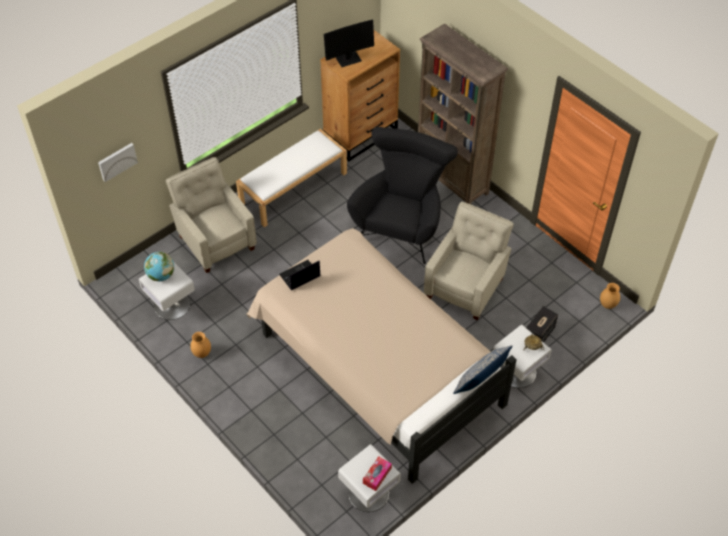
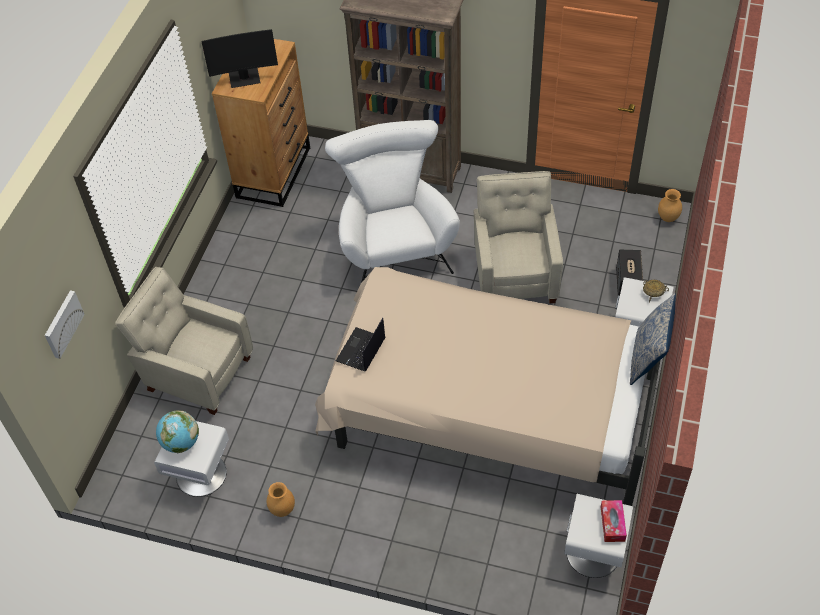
camera: 30 degrees left, 0 degrees up
(293, 188) = (242, 266): white bench -> none
(348, 59) = (244, 78): monitor -> monitor turned 45 degrees clockwise
(401, 223) = (394, 244): black armchair -> white armchair

